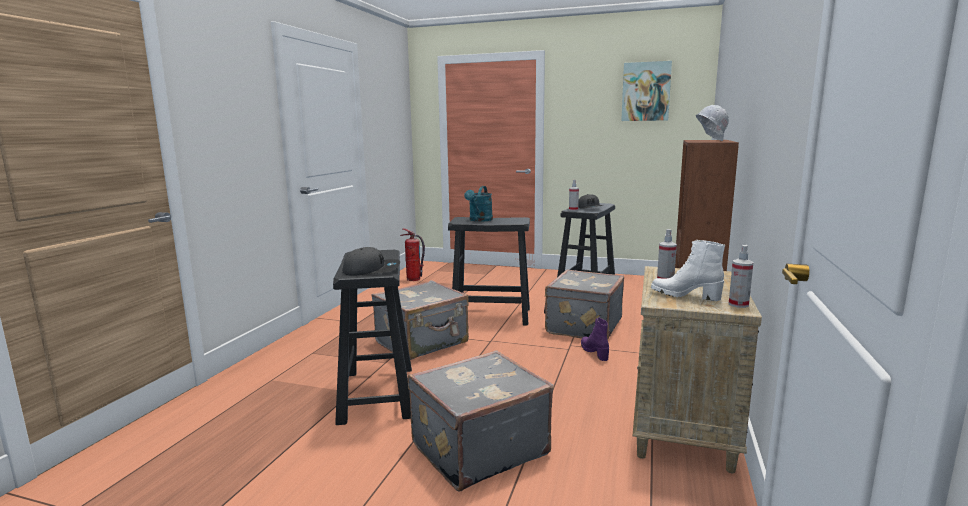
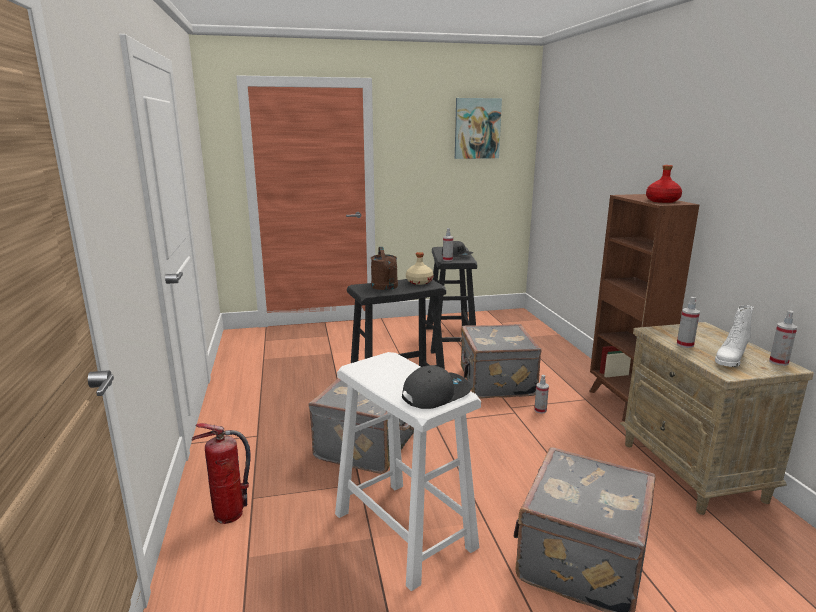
camera: 30 degrees left, 5 degrees up
(377, 394) = (403, 530): black stool -> white stool
(413, 279) = (251, 358): fire extinguisher -> fire extinguisher (229, 514)
(479, 220) = (385, 287): turquoise watering can -> brown watering can
(513, 219) = (419, 282): none -> beige bottle
(595, 352) = (540, 410): purple boot -> spray bottle
(685, 295) = (730, 360): white boot -> white boot turned 45 degrees counterclockwise
(709, 141) = (662, 201): white hard hat -> red bottle

